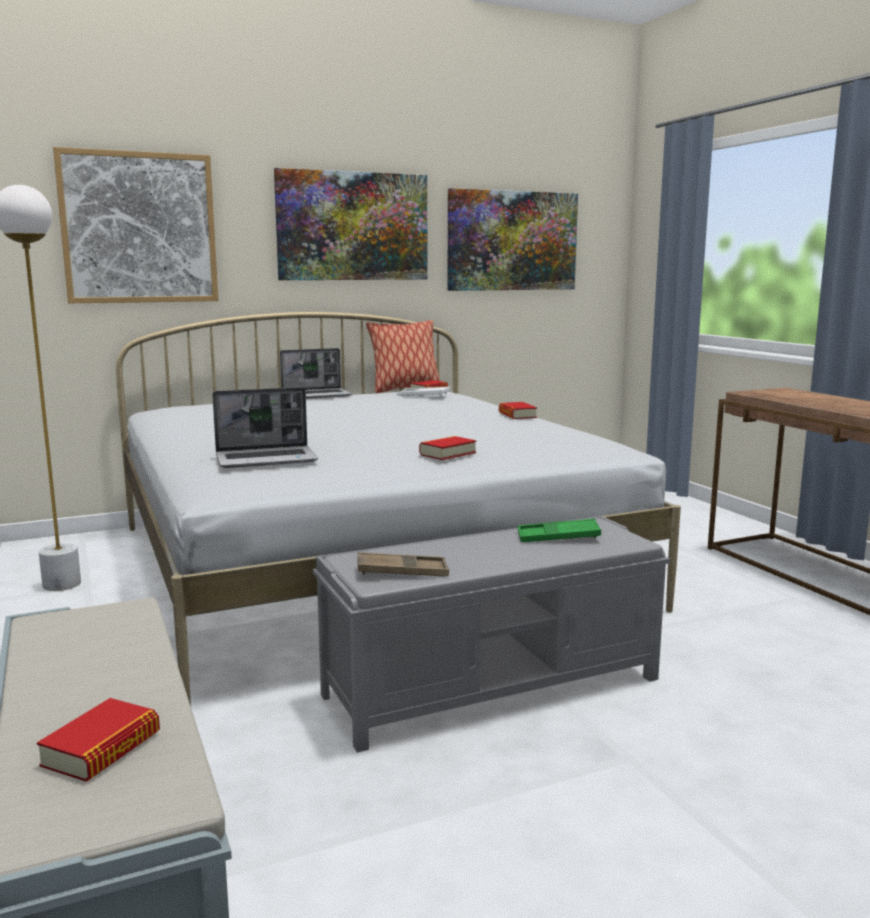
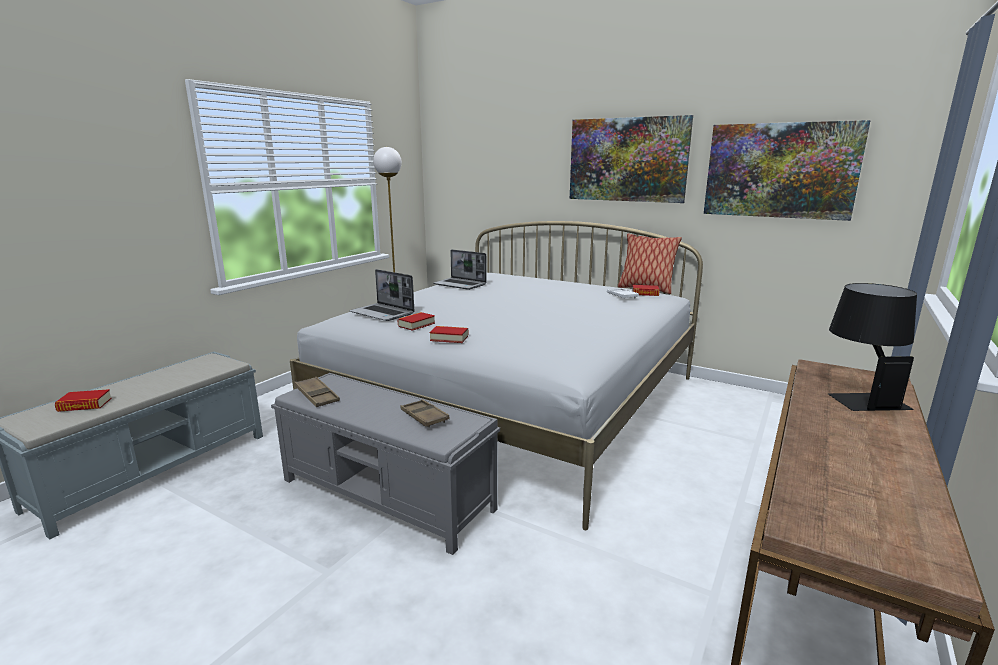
camera: 55 degrees right, 5 degrees up
(139, 228) = (495, 163): picture -> none
(317, 395) = (567, 281): laptop -> laptop (460, 284)
(517, 415) = (609, 327): book -> book (416, 325)
(558, 537) = (424, 417): green tray -> brown tray
(811, 397) = (859, 395): none -> black table lamp

